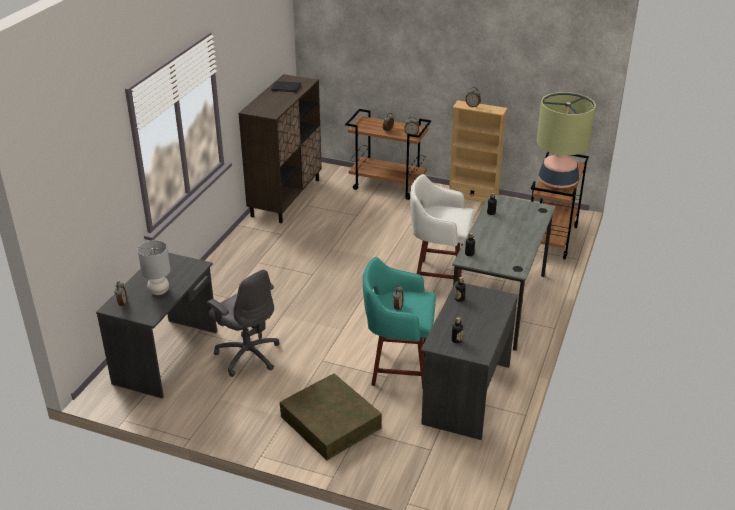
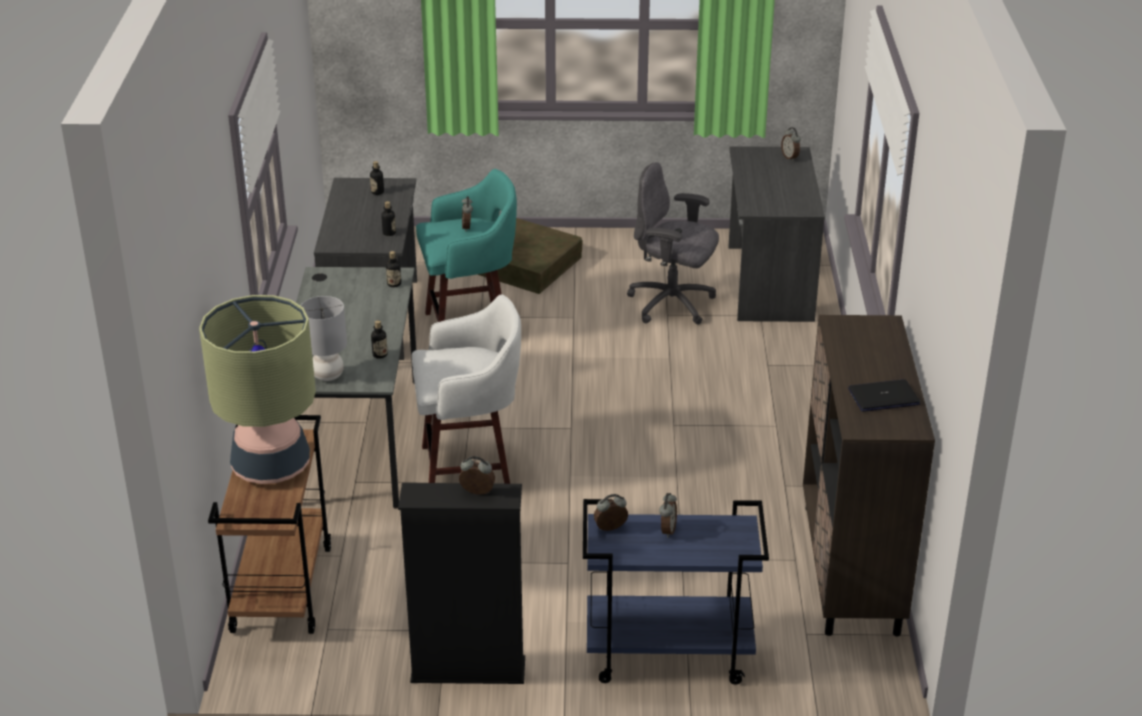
camera: 160 degrees right, 0 degrees up
(159, 291) = (765, 175): grey table lamp -> grey table lamp (328, 376)
(388, 186) = (667, 654): brown cart -> blue cart
(473, 196) = (468, 670): beige bookcase -> black bookcase

